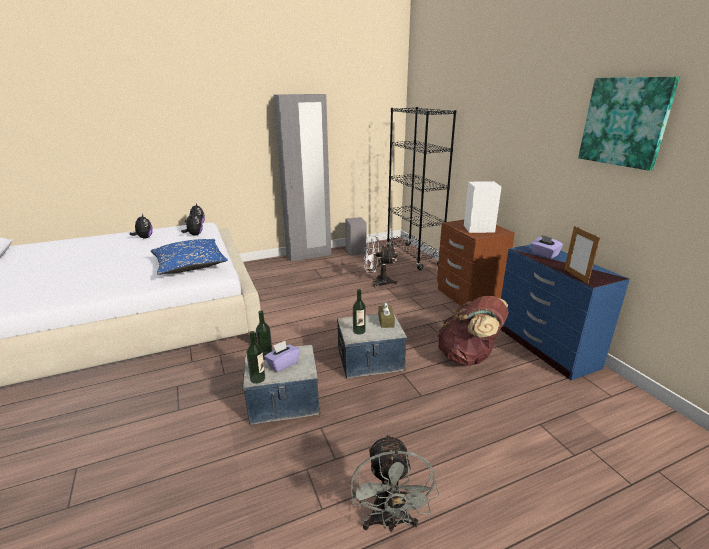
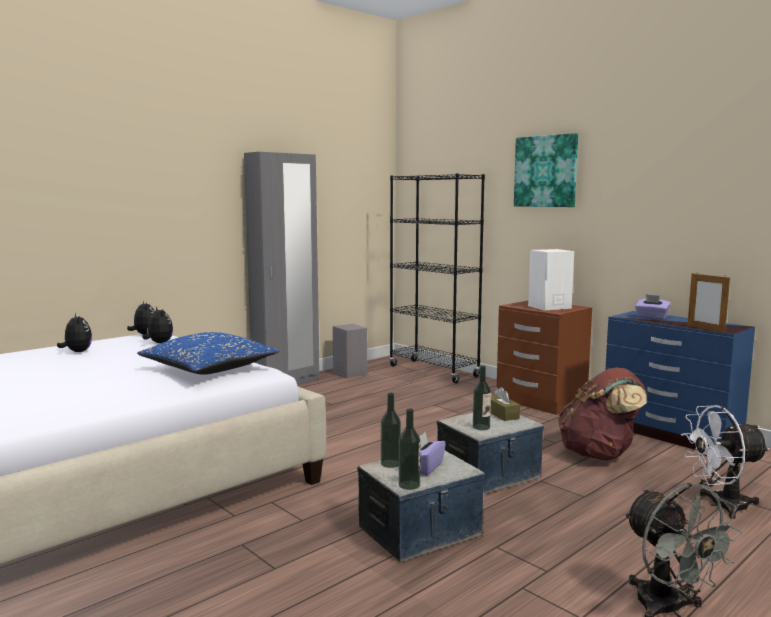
camera: 20 degrees left, 15 degrees down
(378, 282) = (415, 400): white fan -> white fan (720, 505)
(625, 122) = (713, 165): picture -> picture (546, 171)

